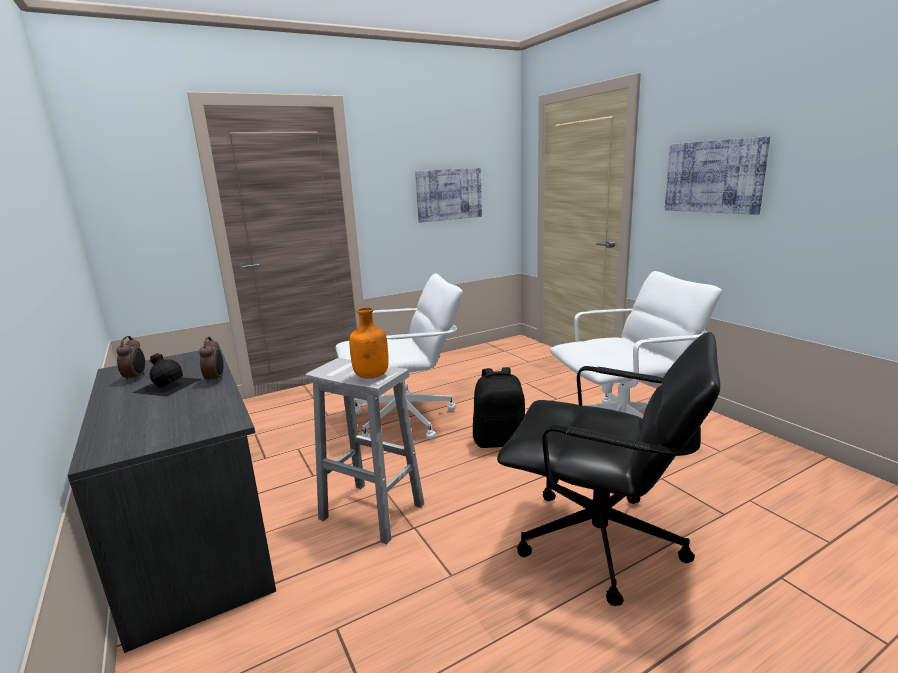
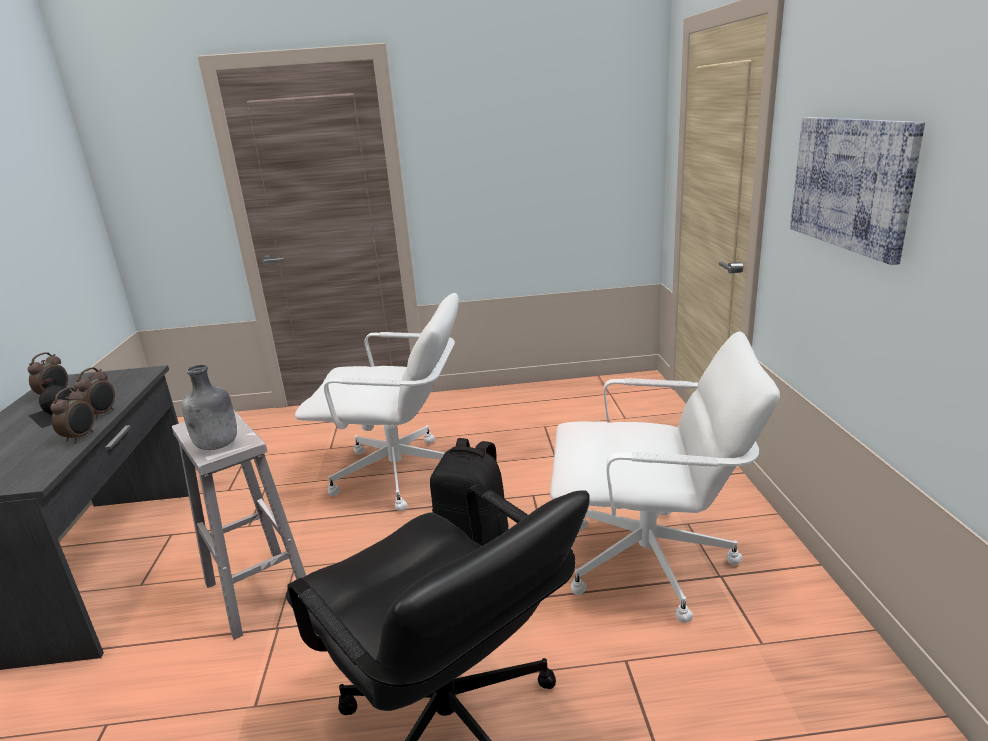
camera: 25 degrees right, 5 degrees up
(224, 394) = (81, 437): none -> alarm clock
(372, 376) = (218, 445): orange bottle -> grey bottle
(449, 194) = (542, 170): picture -> none

